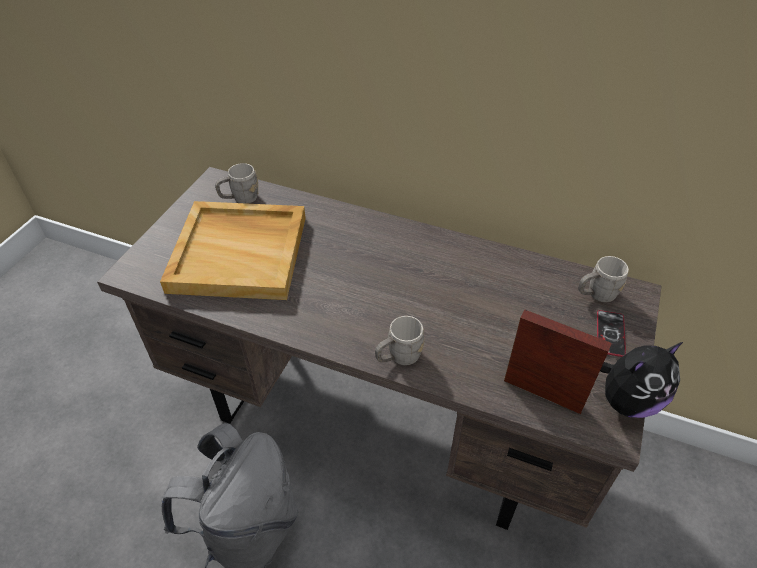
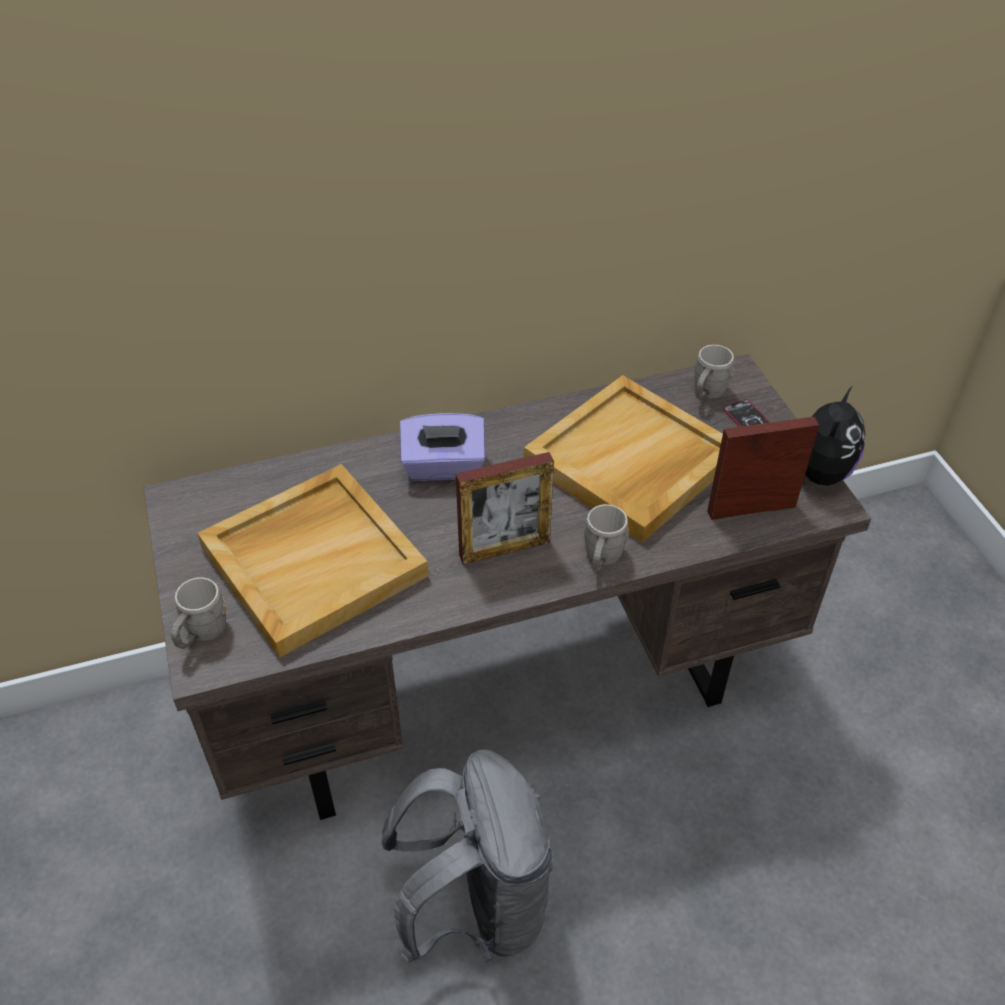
camera: 40 degrees left, 0 degrees up
(240, 199) = (236, 502): grey mug -> grey mug (201, 634)
(347, 312) = (504, 549): none -> picture frame
(367, 243) = (444, 467): none -> purple tissue box
(488, 308) = (631, 463): none -> beige tray

